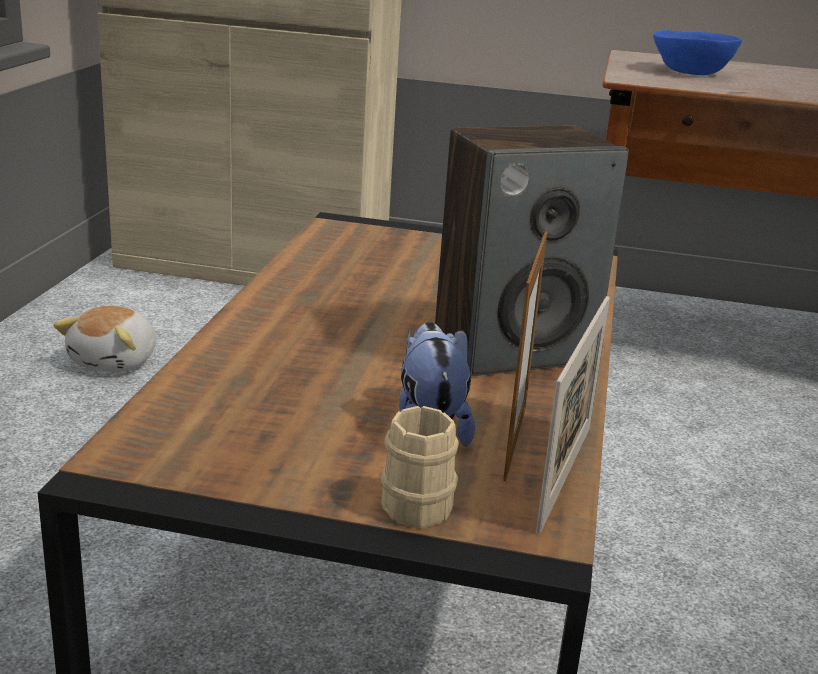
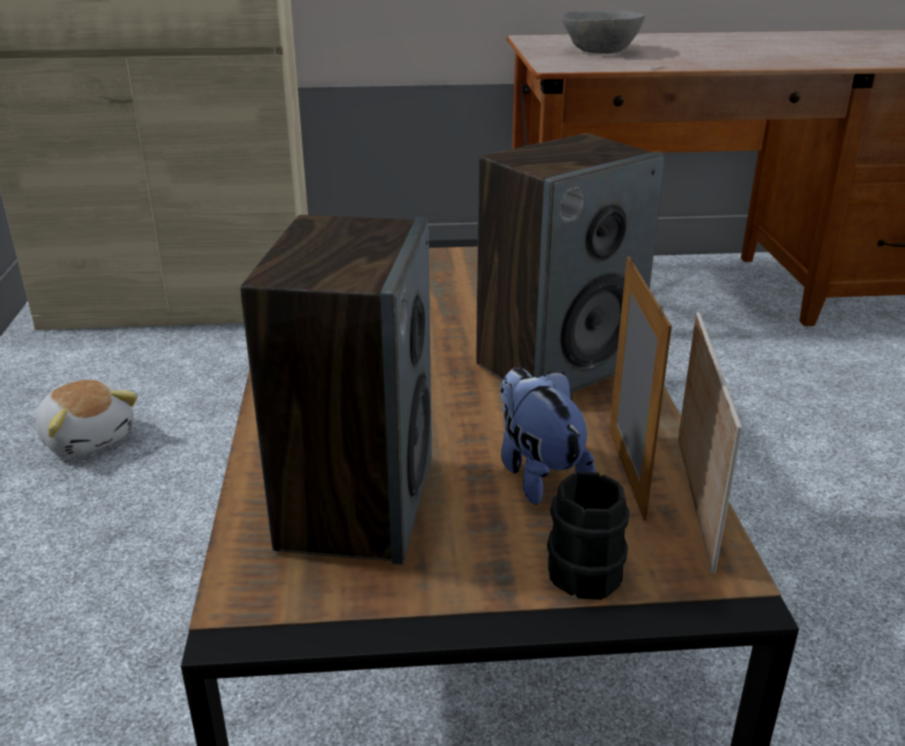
camera: 15 degrees left, 5 degrees up
(116, 361) = (89, 437): plush toy -> plush toy turned 45 degrees counterclockwise
(253, 414) = (356, 502): none -> speaker
(420, 500) = (583, 565): beige mug -> black mug
(692, 72) = (600, 51): blue bowl -> grey bowl

